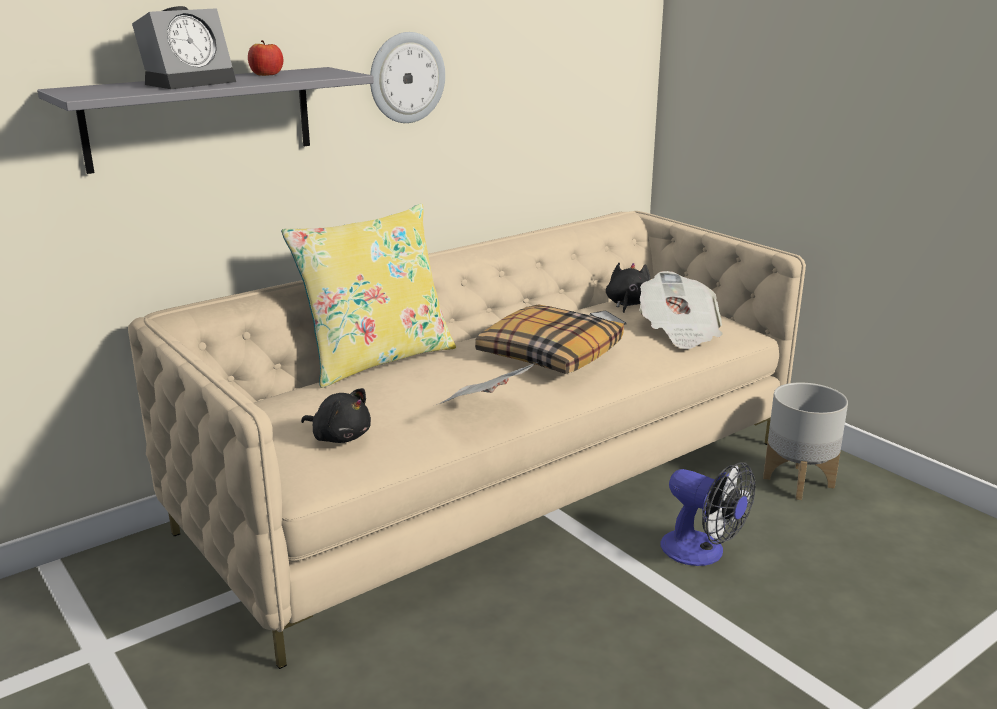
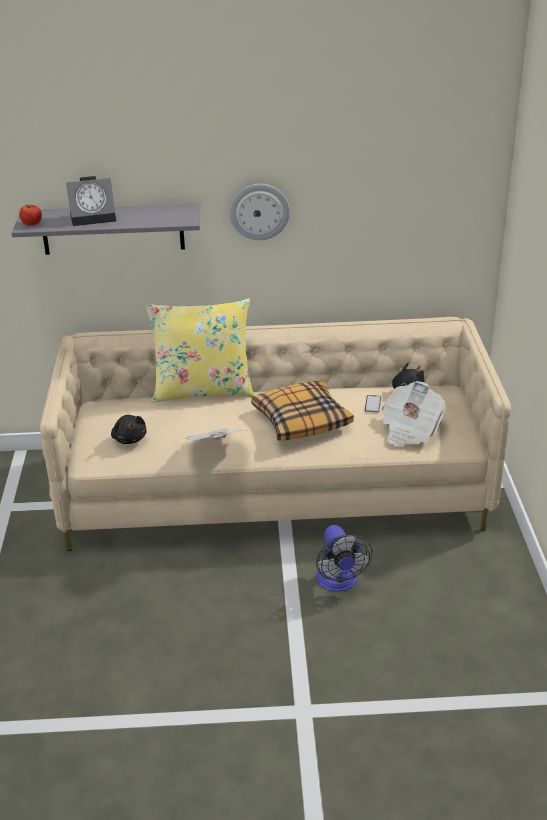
camera: 35 degrees right, 10 degrees up
(266, 75) = (146, 212): apple -> apple (32, 223)
(799, 482) = (464, 564): grey planter -> none

